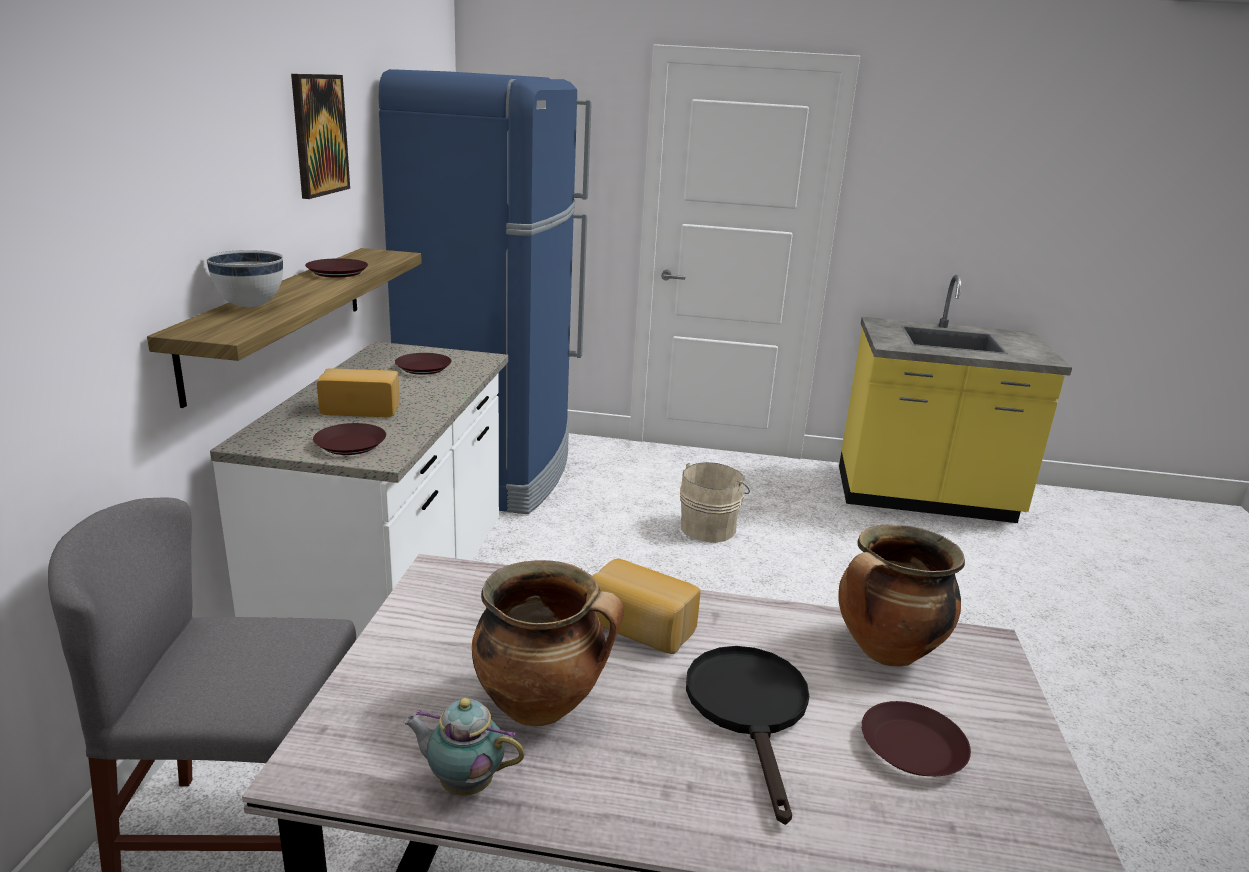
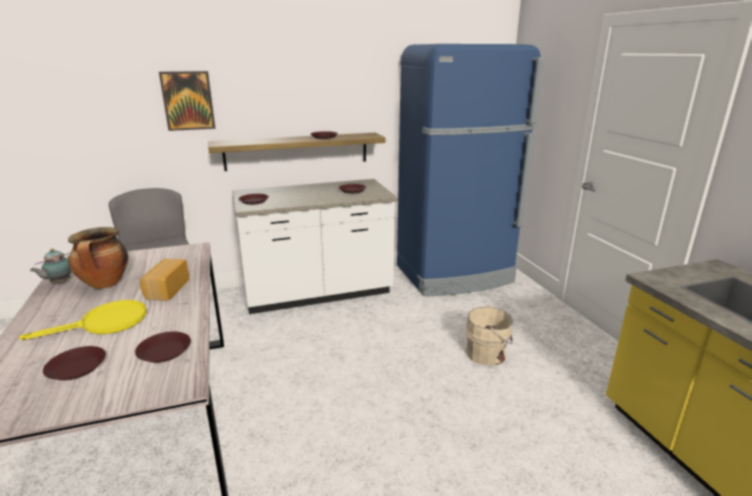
camera: 65 degrees right, 0 degrees up
(251, 306) = (257, 140): white bowl -> none
(319, 135) = (341, 75): picture -> picture (188, 100)
(361, 409) = (292, 194): bread -> none
(463, 783) = (59, 283): teapot -> teapot turned 135 degrees counterclockwise
(750, 710) = (105, 323): black frying pan -> yellow frying pan
(886, 652) = (164, 351): cooking pot -> brown plate

